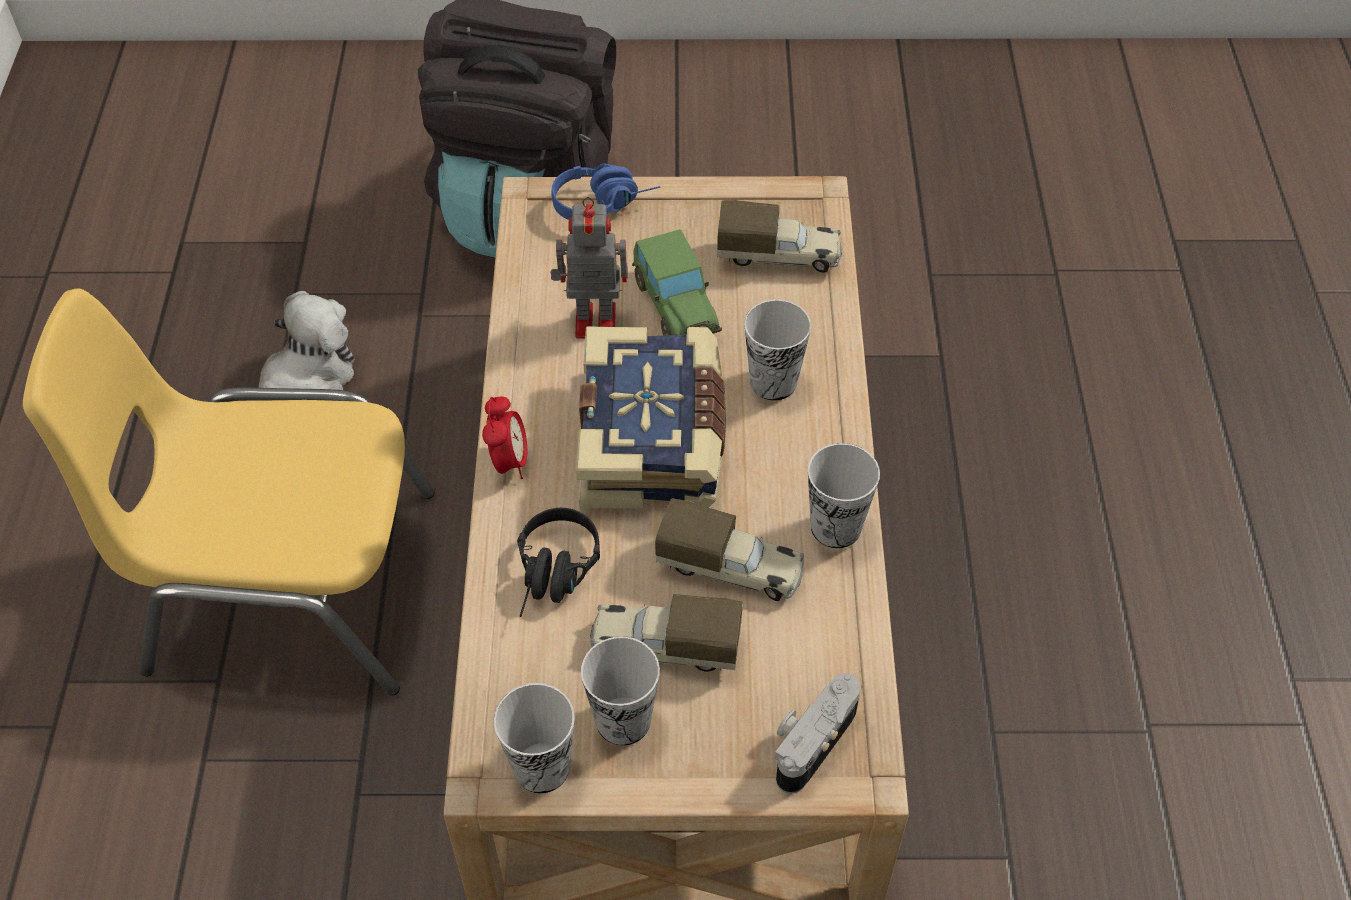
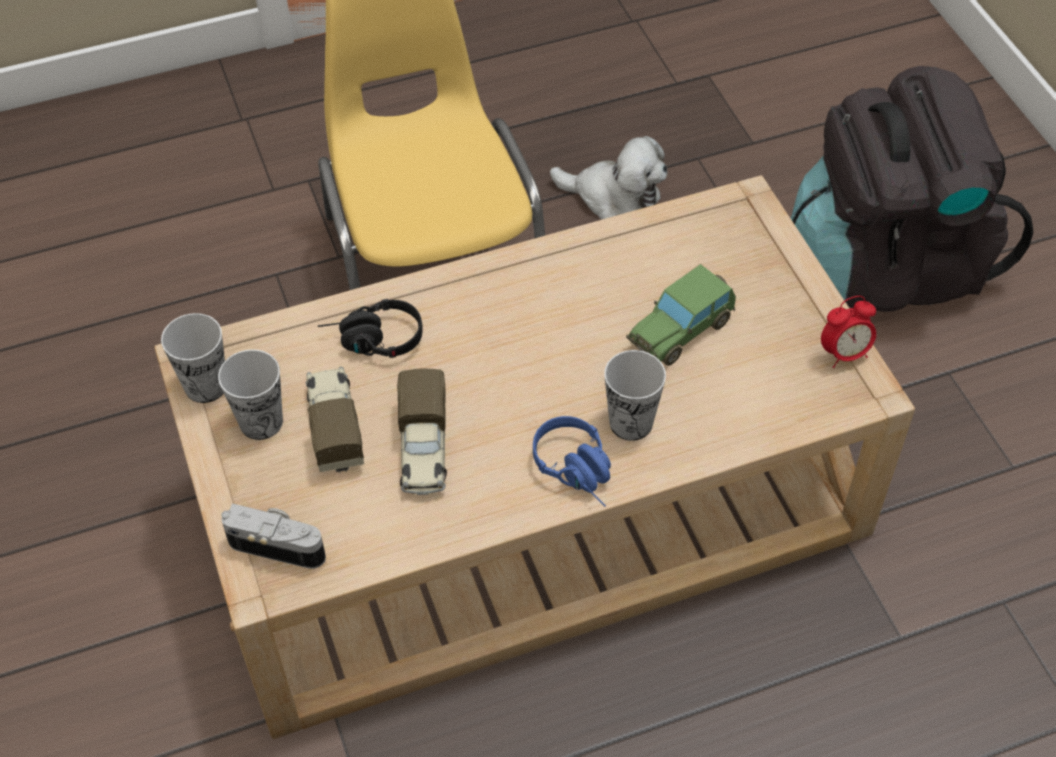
camera: 70 degrees right, 0 degrees up
(509, 462) = (465, 278): alarm clock -> alarm clock (844, 354)
(592, 320) = (635, 282): toy robot -> none
(605, 202) = (771, 247): blue headphones -> blue headphones (579, 472)
(654, 439) = (530, 360): book -> none
(779, 255) = (780, 385): toy truck -> none
(836, 527) = (492, 507): cup -> none

